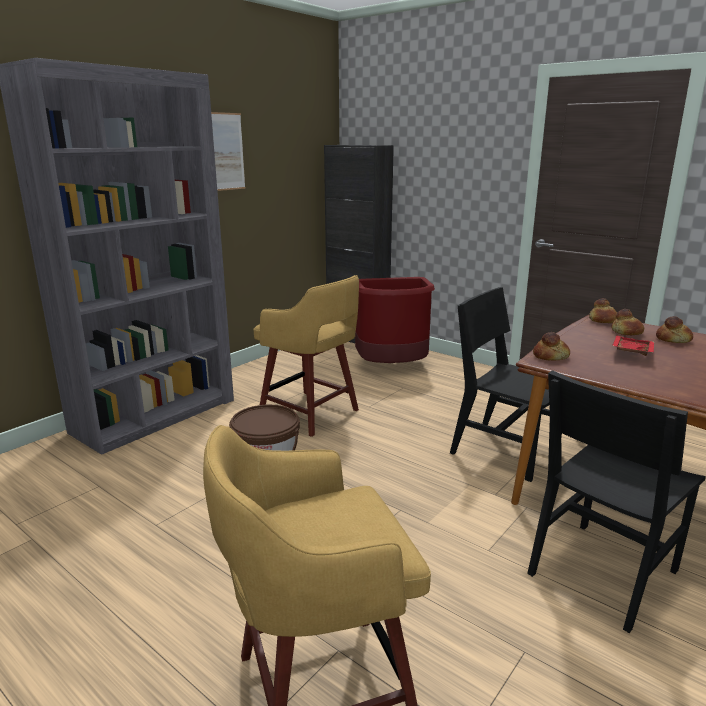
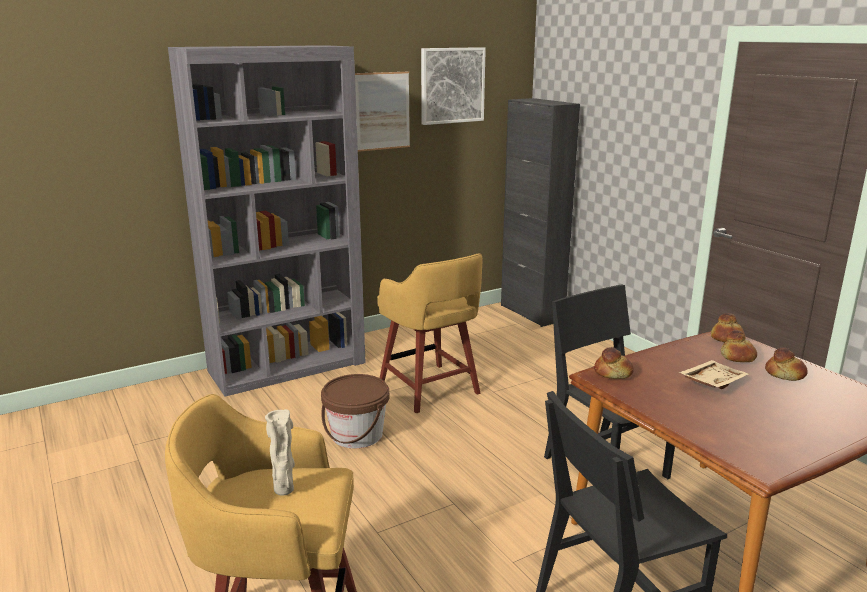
camera: 20 degrees right, 0 degrees up
(277, 129) = (452, 85): none -> picture
(330, 521) = (284, 490): none -> beige vase
(393, 367) = (549, 351): red trash can -> none
(630, 352) = (711, 382): red tray -> beige tray

